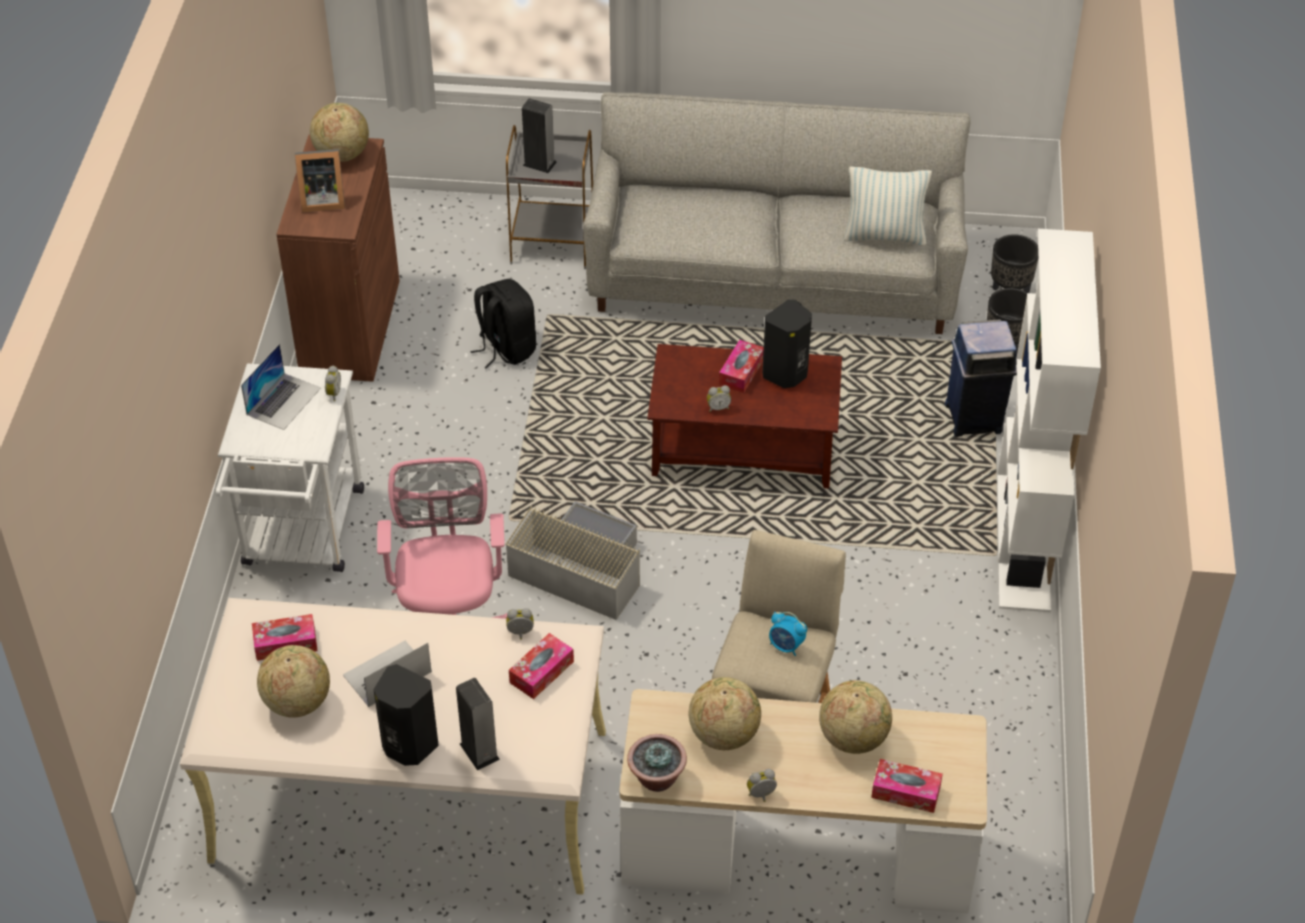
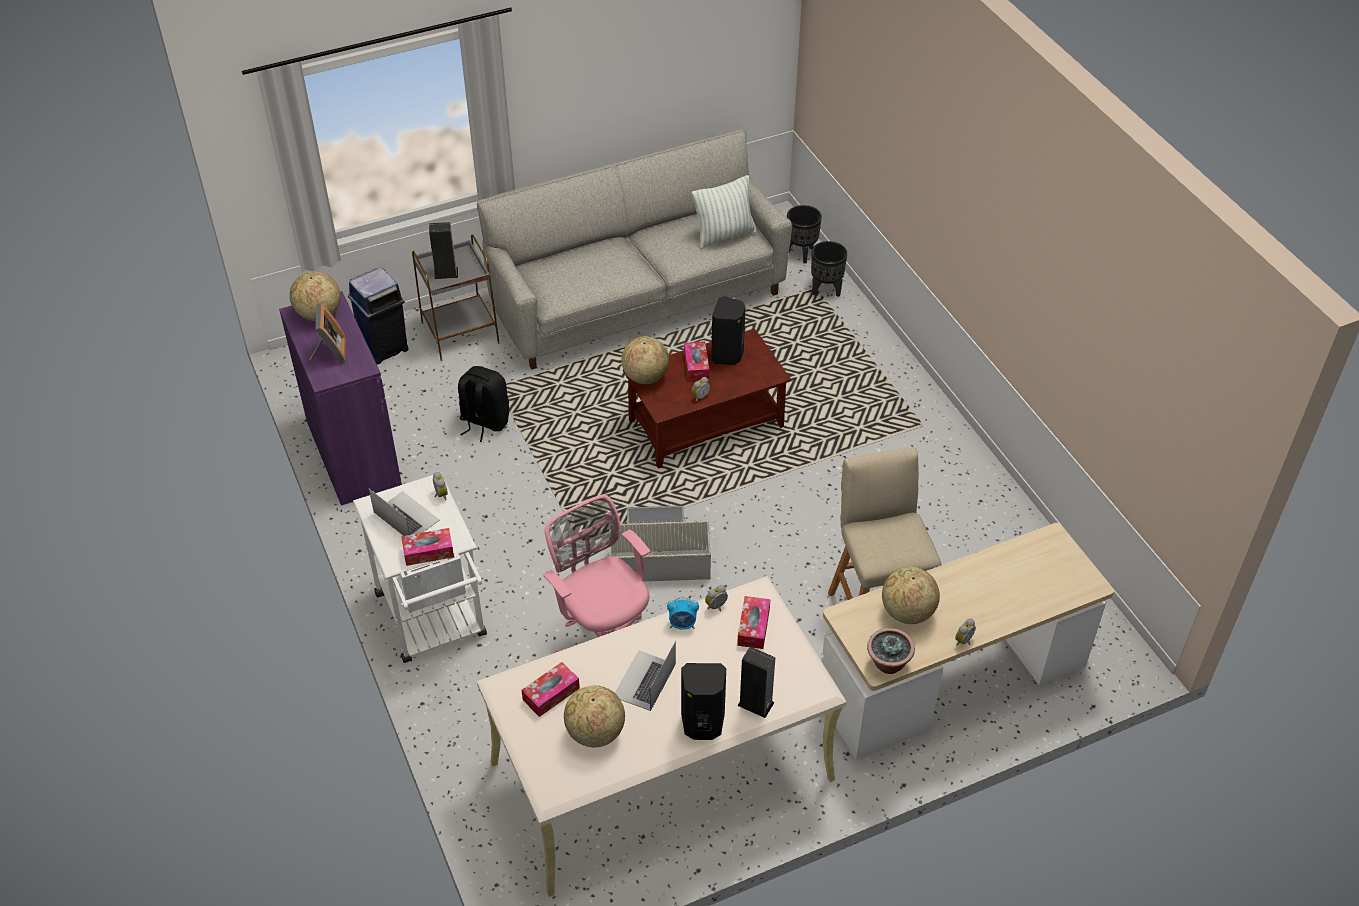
camera: 30 degrees left, 0 degrees up
(284, 401) = (406, 516): laptop -> laptop turned 45 degrees counterclockwise
(321, 200) = (330, 353): picture frame -> picture frame turned 60 degrees counterclockwise
(350, 327) = (353, 453): brown cabinet -> purple cabinet
(786, 646) = (897, 534): alarm clock -> alarm clock (682, 624)
(853, 738) = (990, 575): globe -> globe (645, 377)
(906, 792) = (1051, 594): tissue box -> tissue box (428, 552)
(974, 418) = (840, 341): blue trash can -> blue trash can (385, 347)
(1024, 542) = (933, 409): white bookcase -> none

